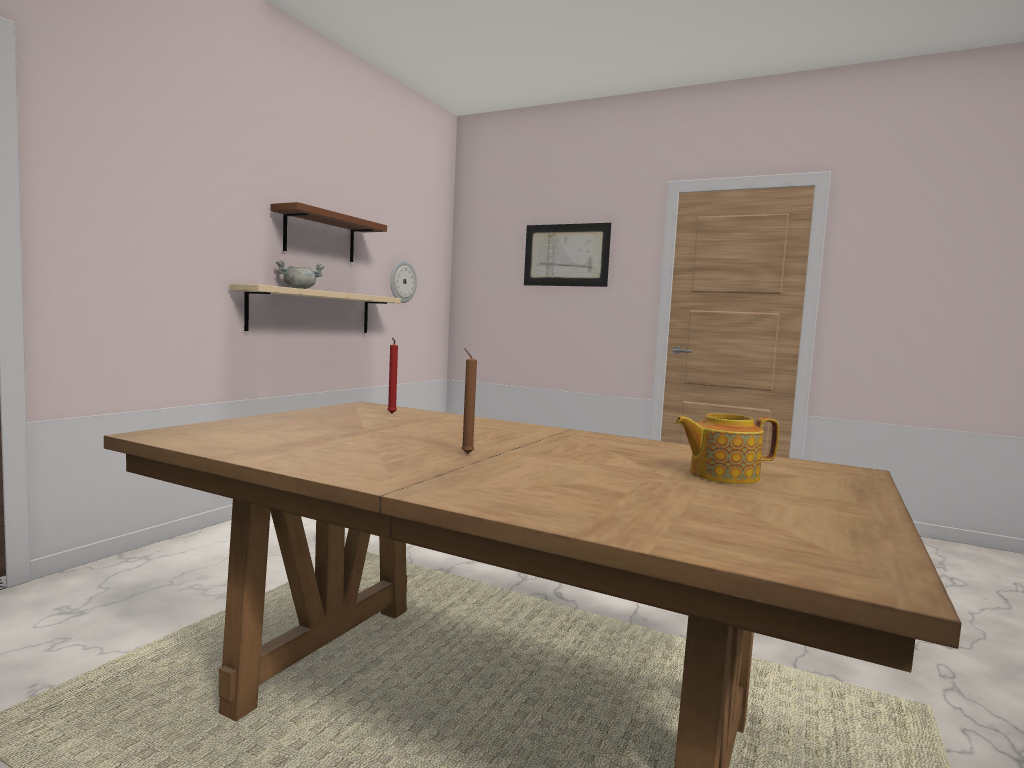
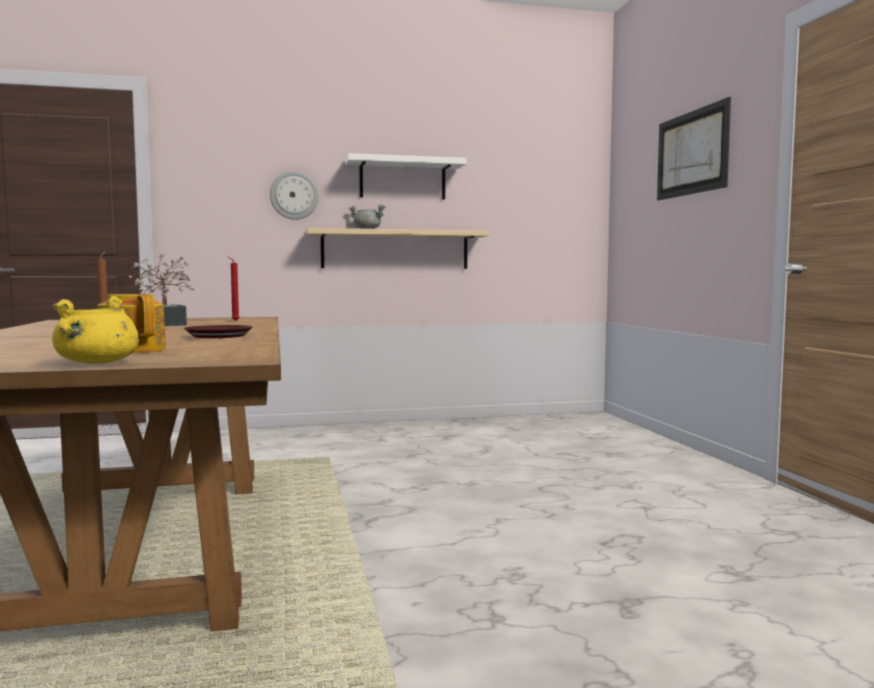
camera: 50 degrees right, 0 degrees up
(320, 236) = (402, 179): brown shelf -> white shelf
(370, 427) = (166, 323): none -> potted plant
(402, 281) = (520, 213): wall clock -> wall clock (294, 195)
(597, 442) = (219, 336): none -> brown plate
(849, 497) = (97, 363): none -> yellow cooking pot

